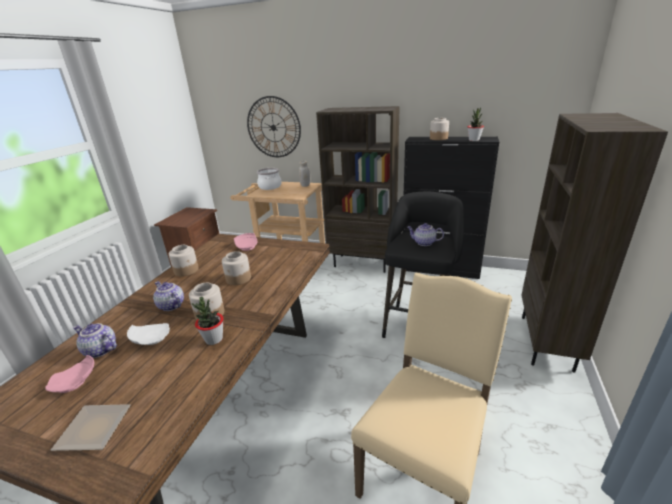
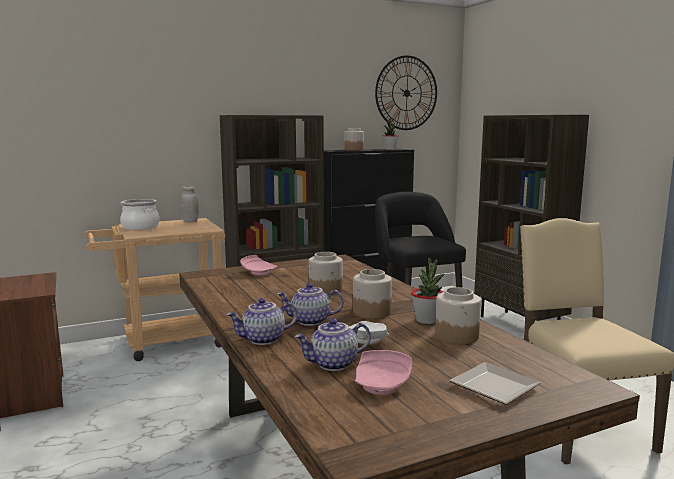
camera: 45 degrees left, 15 degrees down
(186, 270) = (239, 300): jar -> jar (457, 336)
(273, 127) = (129, 142): wall clock -> wall clock (406, 93)
(424, 243) = (425, 240): teapot -> teapot (263, 340)

